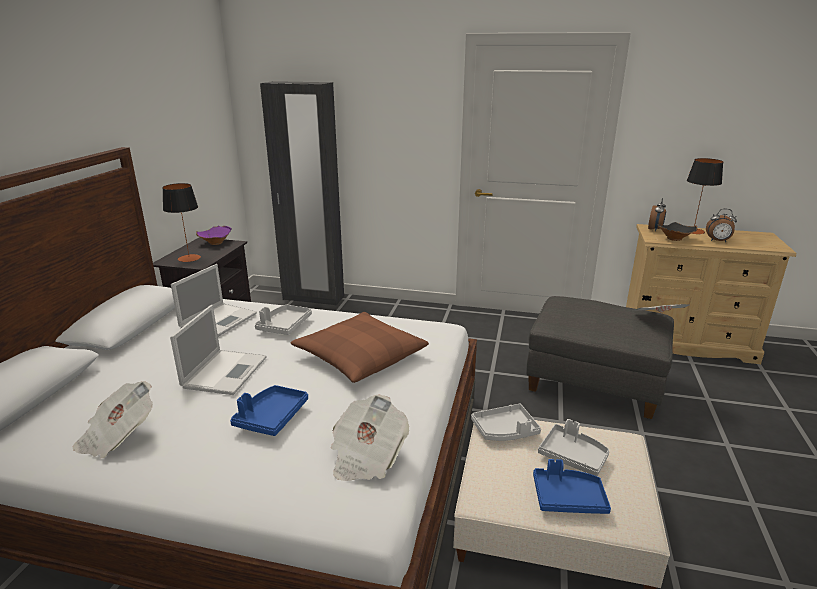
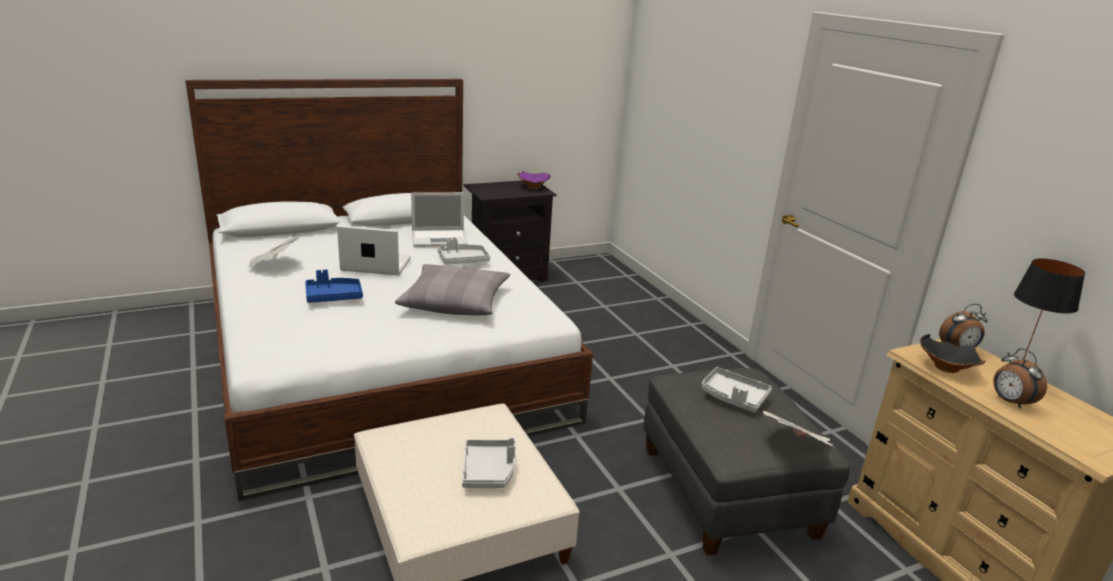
camera: 50 degrees right, 0 degrees up
(189, 258) = (492, 189): table lamp -> none
(225, 371) = (374, 265): laptop -> laptop turned 150 degrees counterclockwise
(313, 298) = (631, 284): black wardrobe -> none
(360, 356) = (455, 301): brown pillow -> grey pillow
(367, 456) = (320, 342): newspaper -> none
(505, 430) = (488, 423): grey tray -> grey tray (733, 397)
(568, 498) = (422, 482): blue tray -> none

